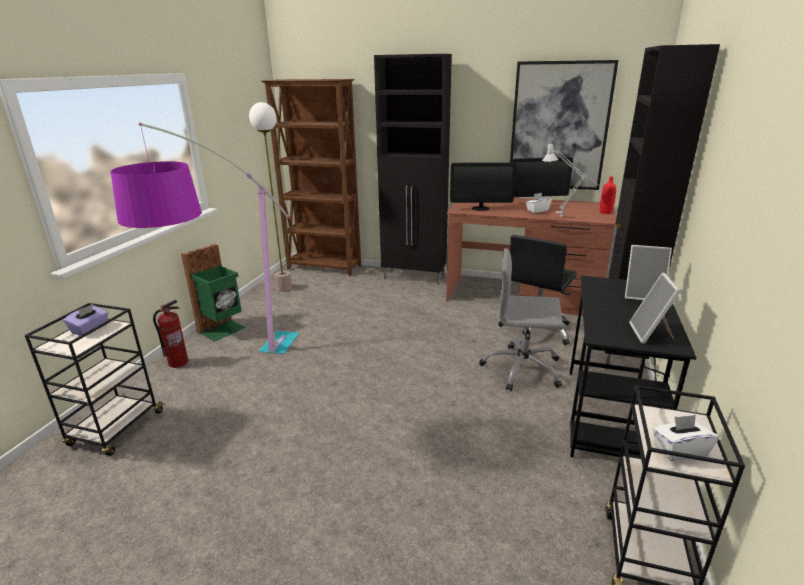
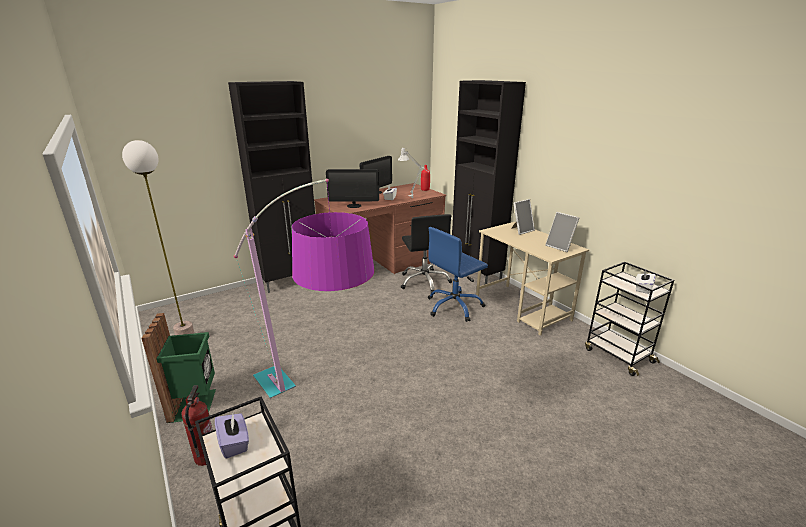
camera: 50 degrees left, 0 degrees up
(324, 267) = (193, 306): brown bookcase -> none
(480, 208) = (354, 206): monitor -> monitor turned 45 degrees clockwise
(522, 369) = (454, 306): grey office chair -> blue office chair
(559, 127) = (376, 134): picture -> none
(608, 417) = (522, 308): black desk -> beige desk

